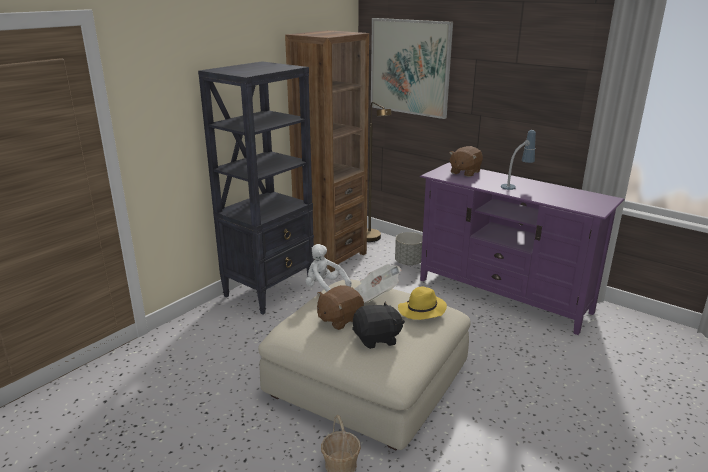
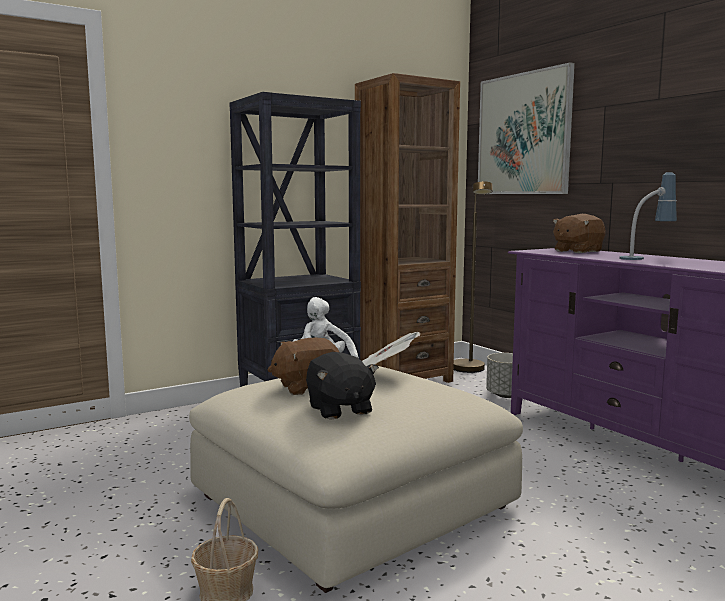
camera: 20 degrees right, 15 degrees down
(377, 339) = (339, 410): black plush toy -> black plush toy turned 60 degrees clockwise
(421, 311) = (435, 393): yellow hat -> none

